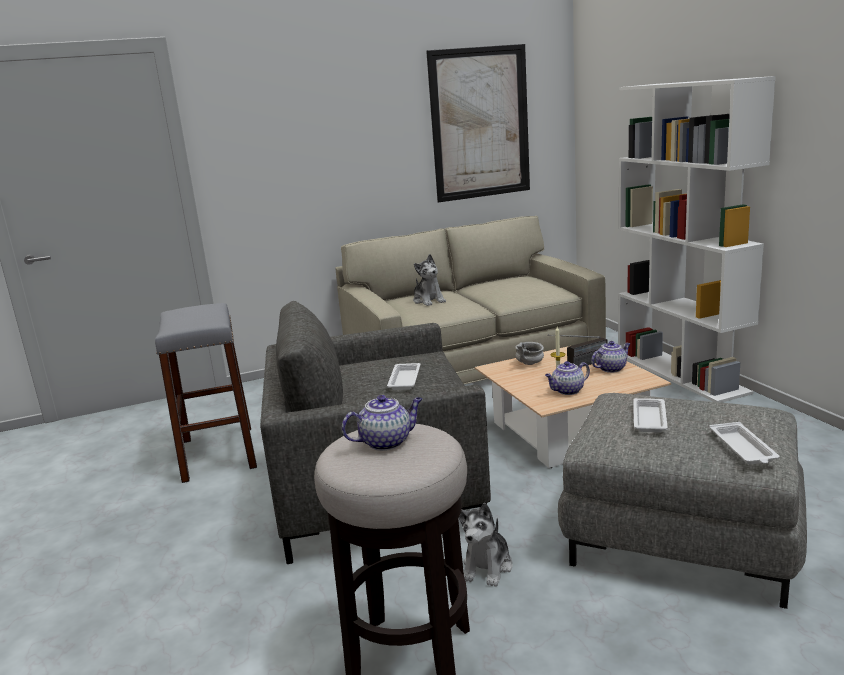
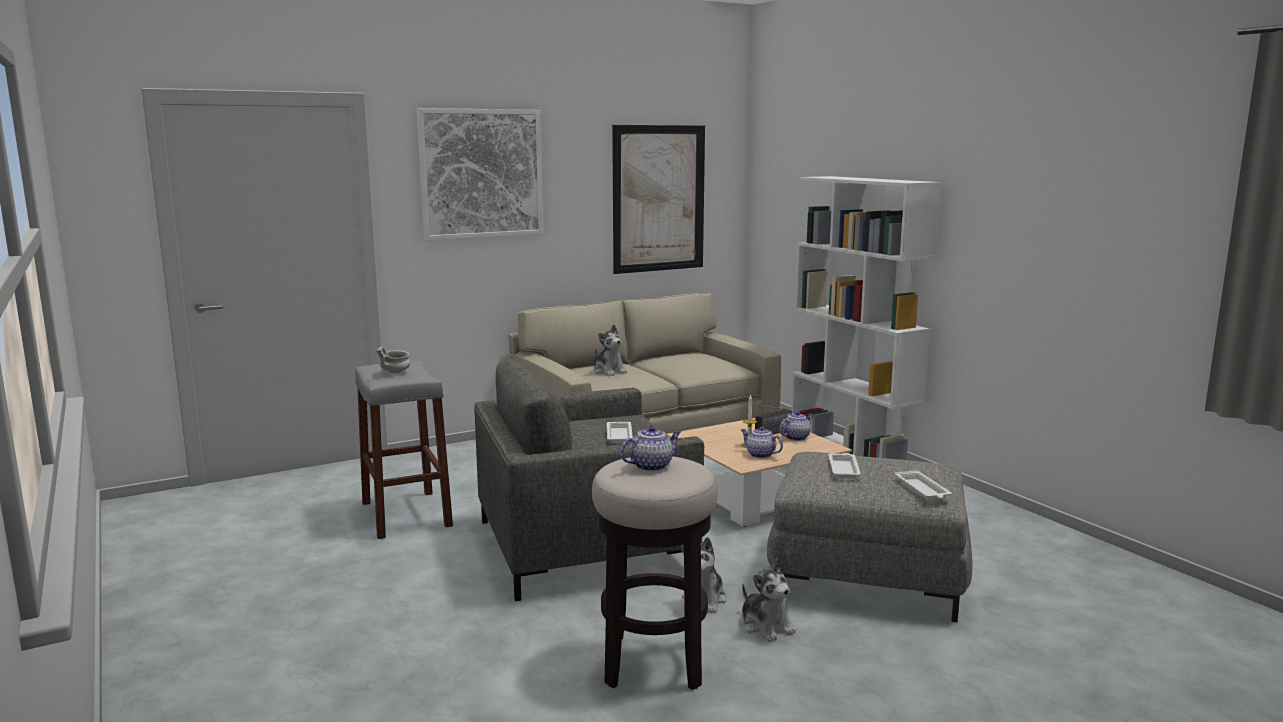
camera: 10 degrees left, 5 degrees down
(294, 110) = (481, 174): none -> picture
(529, 364) = (718, 432): grey bowl -> grey bowl (395, 372)
(551, 607) = (766, 626): none -> plush toy
(567, 391) = (760, 454): teapot -> teapot turned 75 degrees clockwise

